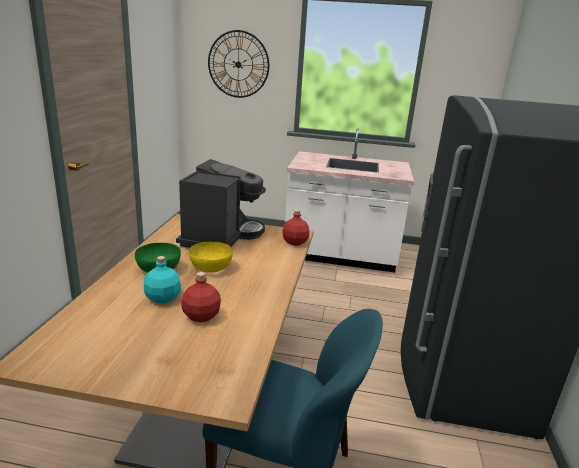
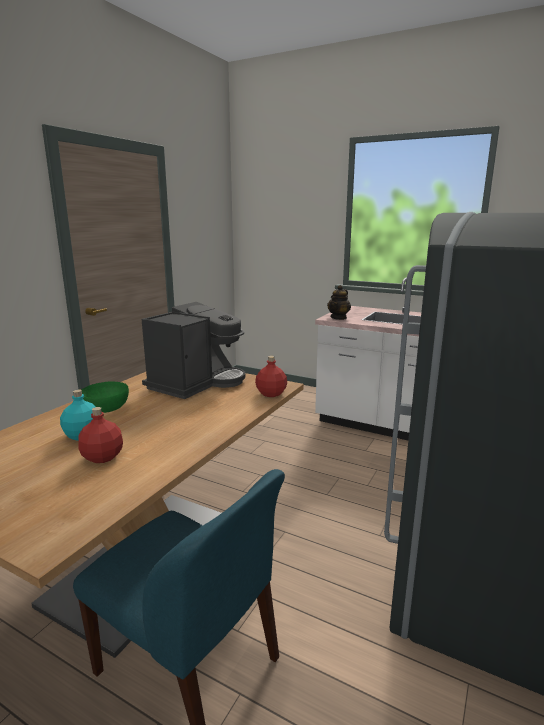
camera: 20 degrees right, 5 degrees down
(211, 267) = (158, 411): yellow bowl -> none
(238, 64) = (286, 217): wall clock -> none
(305, 165) = (338, 318): none -> teapot

